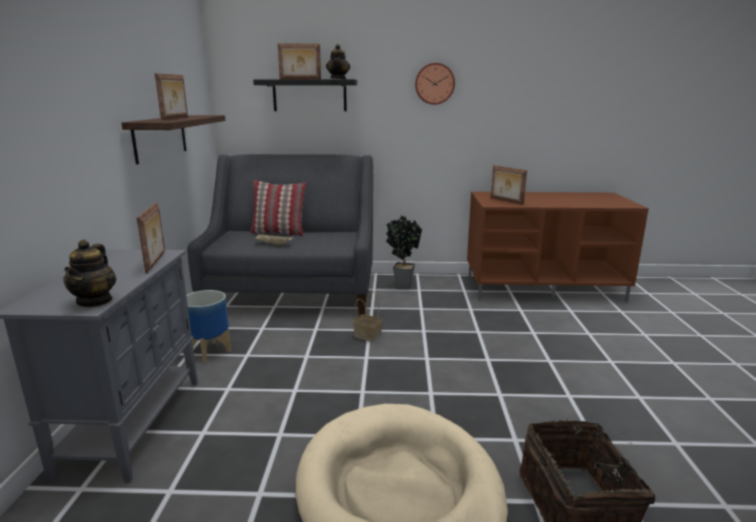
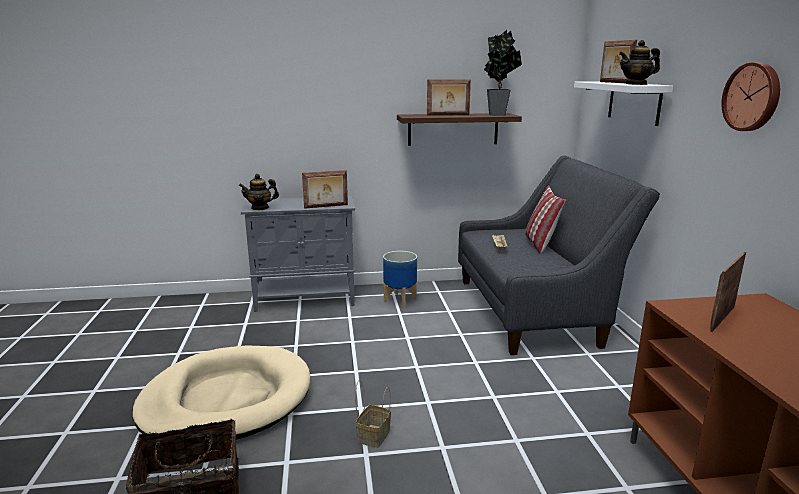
camera: 80 degrees right, 0 degrees up
(309, 95) = (634, 102): black shelf -> white shelf
(366, 336) = (461, 362): basket -> basket (373, 435)
(401, 285) = (621, 371): potted plant -> potted plant (498, 114)

